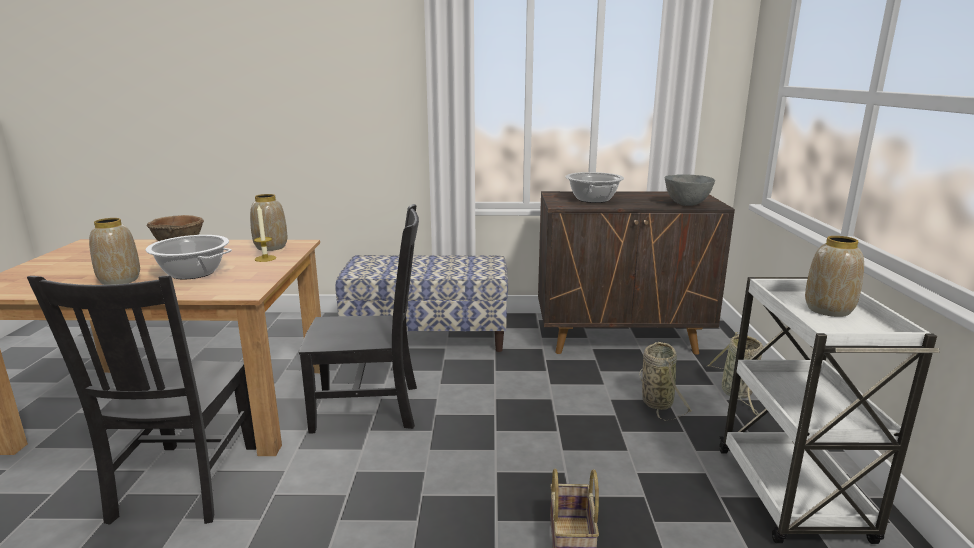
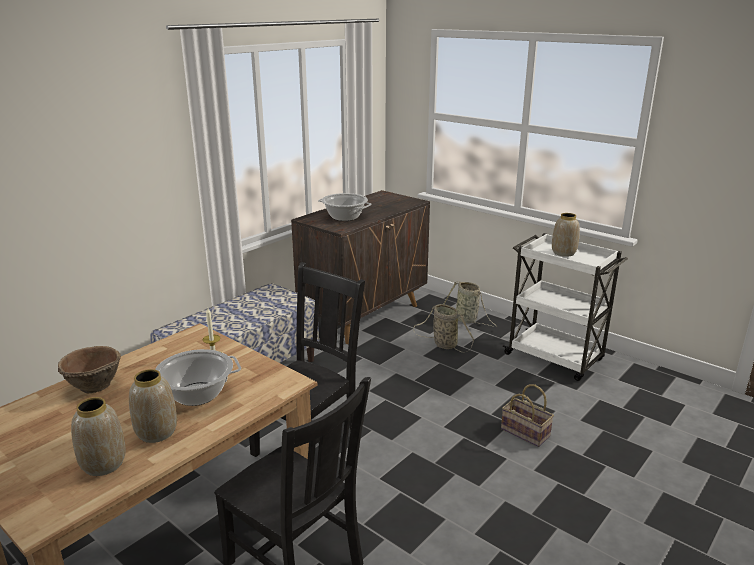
camera: 50 degrees left, 5 degrees up
(271, 247) = (183, 346): vase -> vase (104, 464)
(687, 204) = (401, 205): grey bowl -> none

